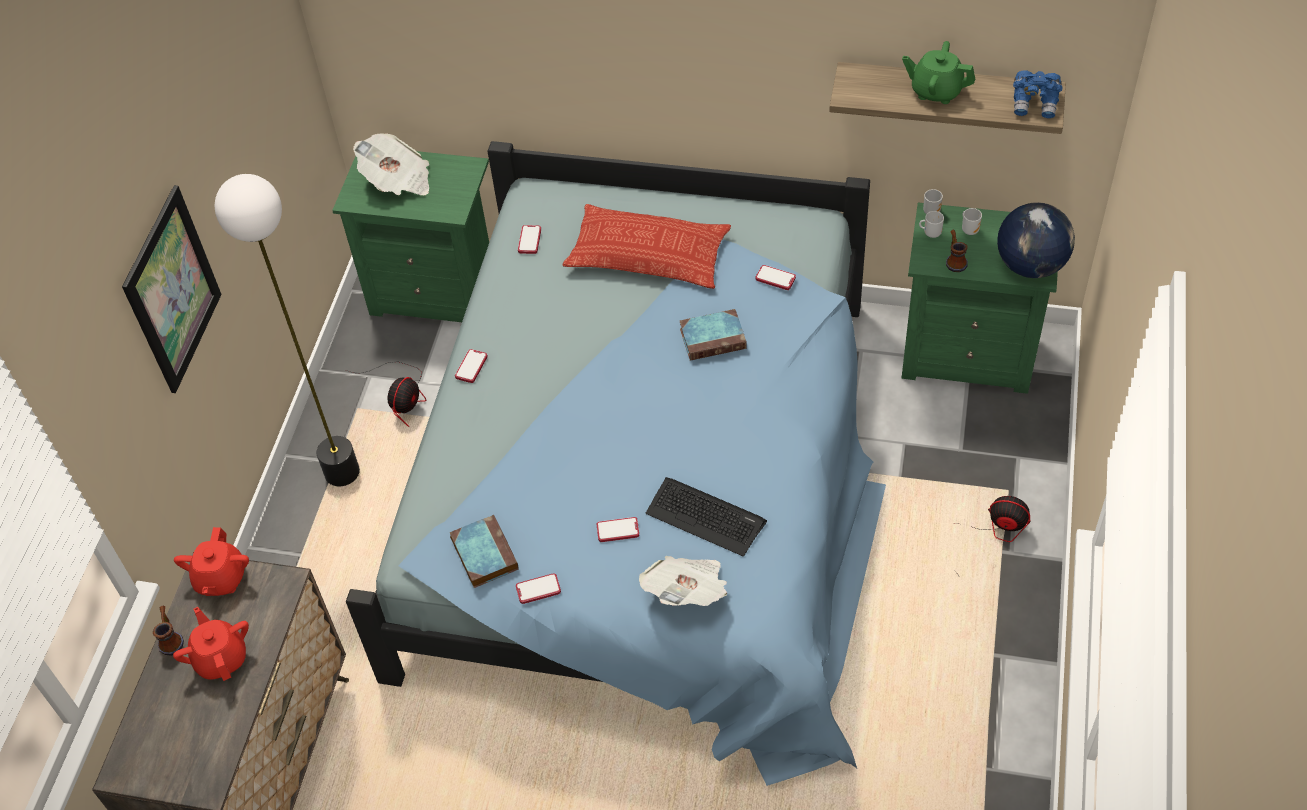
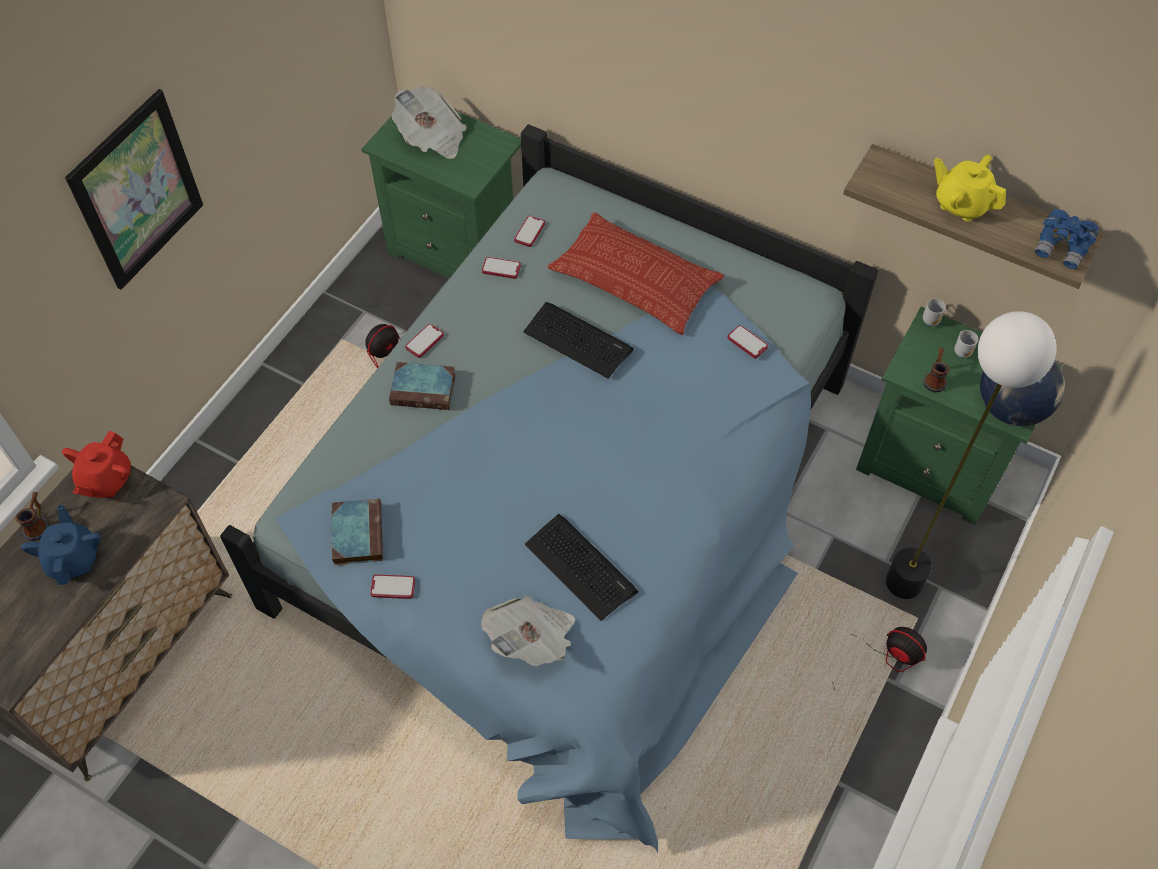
camera: 15 degrees right, 5 degrees up
(221, 658) = (73, 559): red teapot -> blue teapot
(343, 472) = (305, 395): floor lamp -> floor lamp (904, 582)
(618, 322) = (577, 340): none -> keyboard
(618, 530) = (491, 552): phone -> phone (501, 268)
(714, 338) = (663, 385): book -> book (425, 389)
(931, 233) = (921, 343): mug -> none
(936, 91) = (961, 204): green teapot -> yellow teapot

